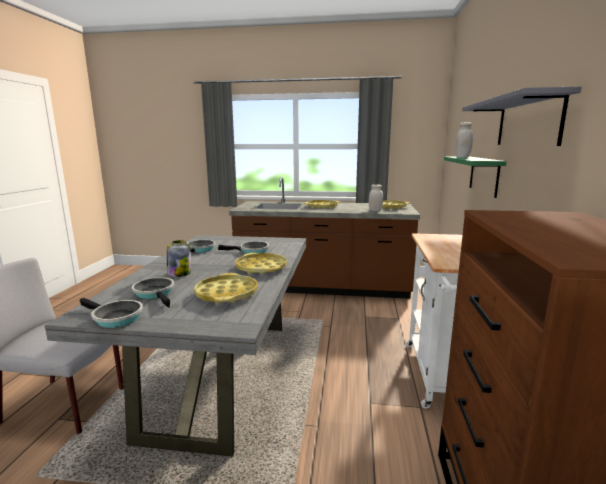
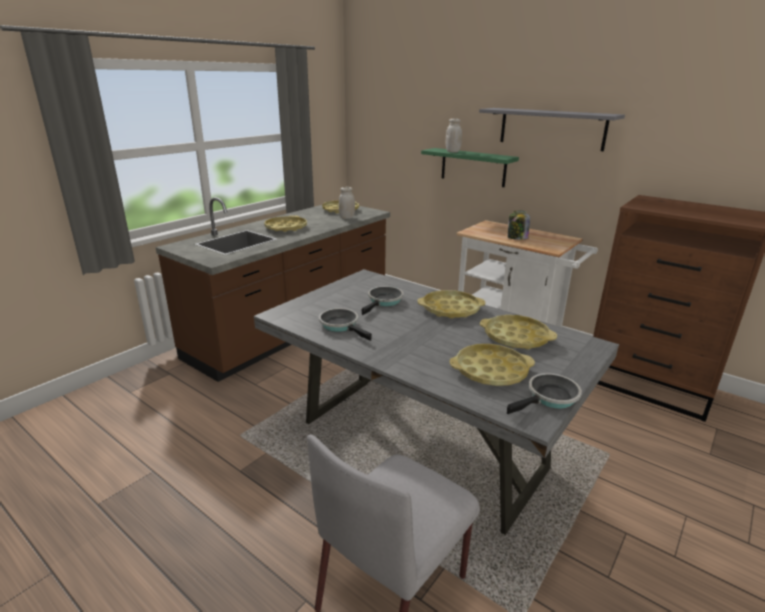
camera: 60 degrees left, 10 degrees up
(155, 294) = (490, 370): frying pan -> yellow tray
(179, 274) = (431, 350): jar -> jar (517, 238)

